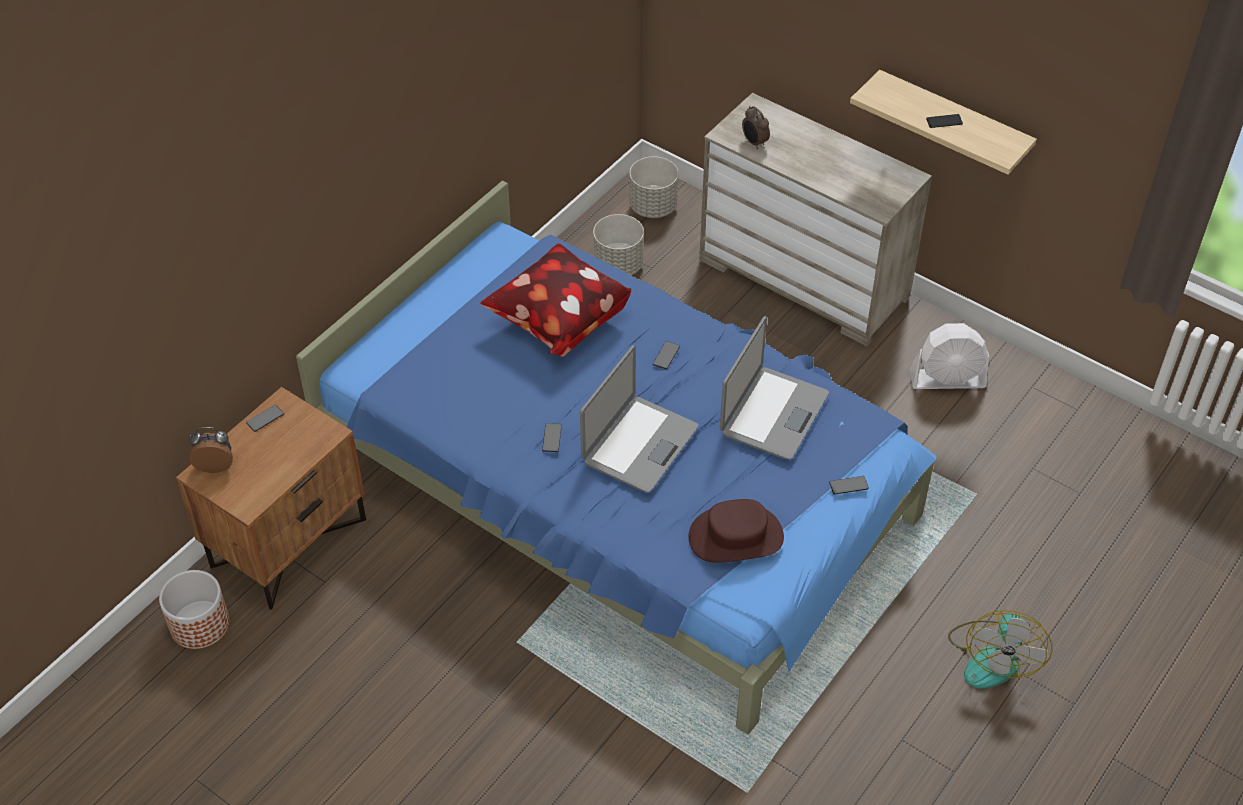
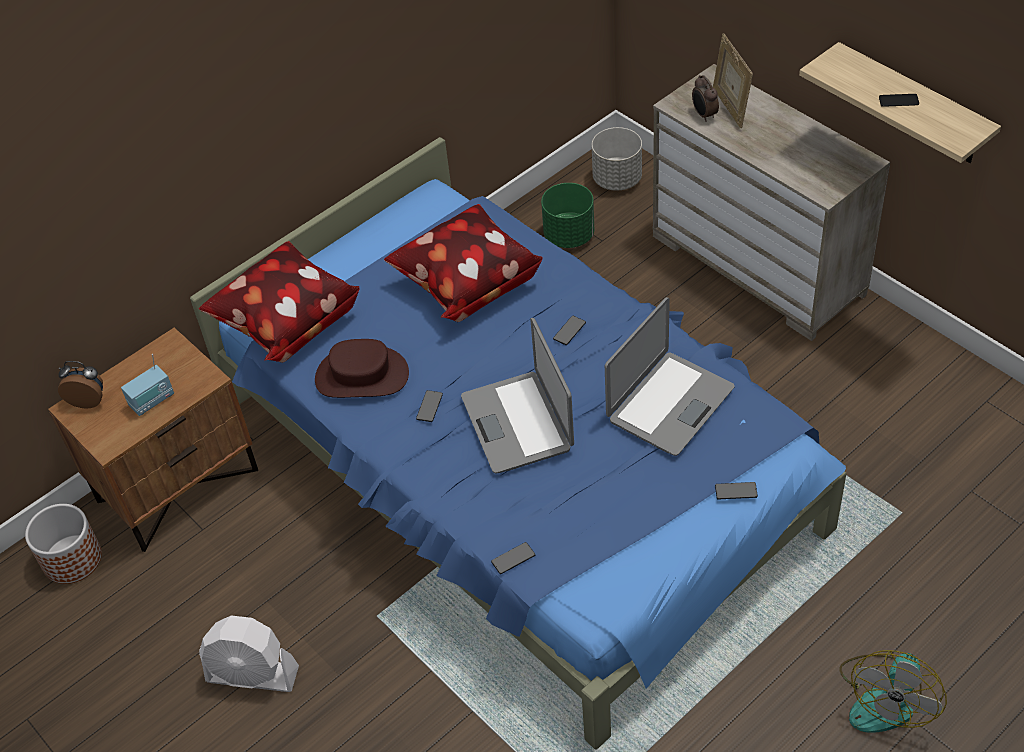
camera: 15 degrees right, 0 degrees up
(265, 418) = (149, 358): phone -> phone (513, 558)
(280, 459) = (152, 401): none -> radio
(391, 374) = (285, 324): none -> pillow
(618, 265) = (569, 235): grey planter -> green planter
(639, 444) = (518, 423): laptop -> laptop turned 120 degrees clockwise
(736, 536) = (599, 534): brown hat -> brown hat (362, 376)
(776, 133) = (730, 107): none -> picture frame
(947, 379) = (893, 384): white fan -> white fan (253, 674)

